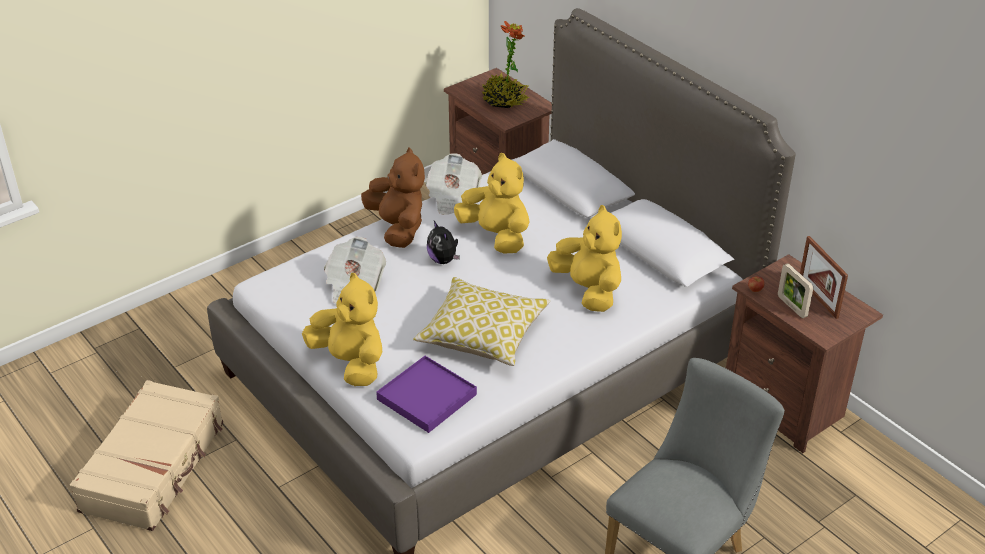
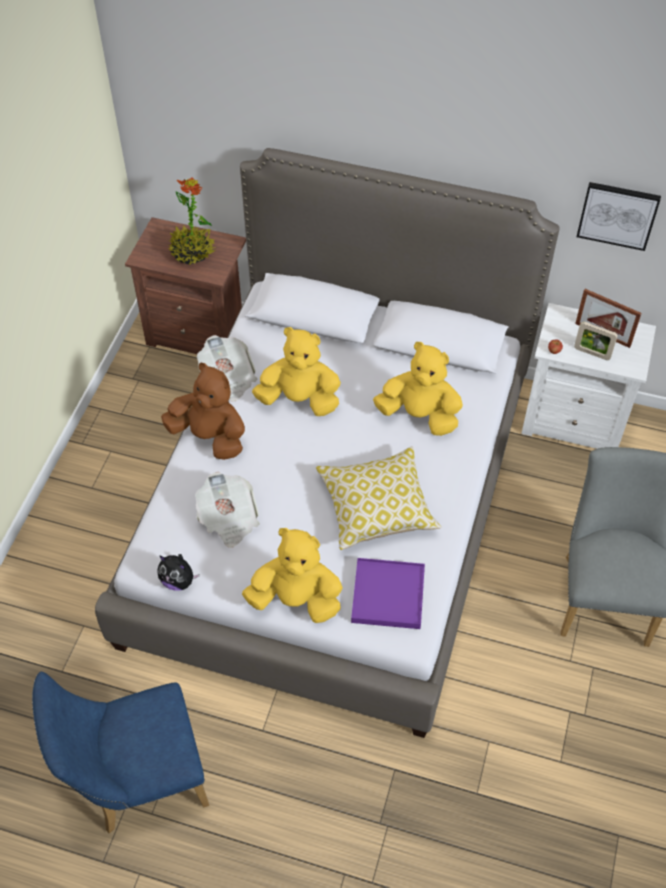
camera: 35 degrees left, 15 degrees up
(154, 466) = (138, 780): beige suitcase -> blue chair
(443, 260) = (279, 449): plush toy -> plush toy (178, 581)
(787, 406) = (574, 420): brown nightstand -> white nightstand
(854, 159) = (618, 215): none -> picture

